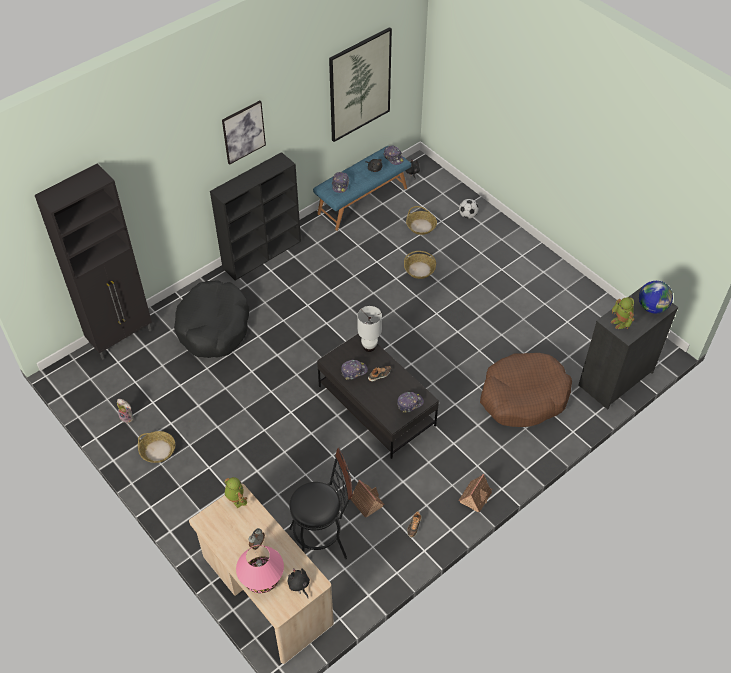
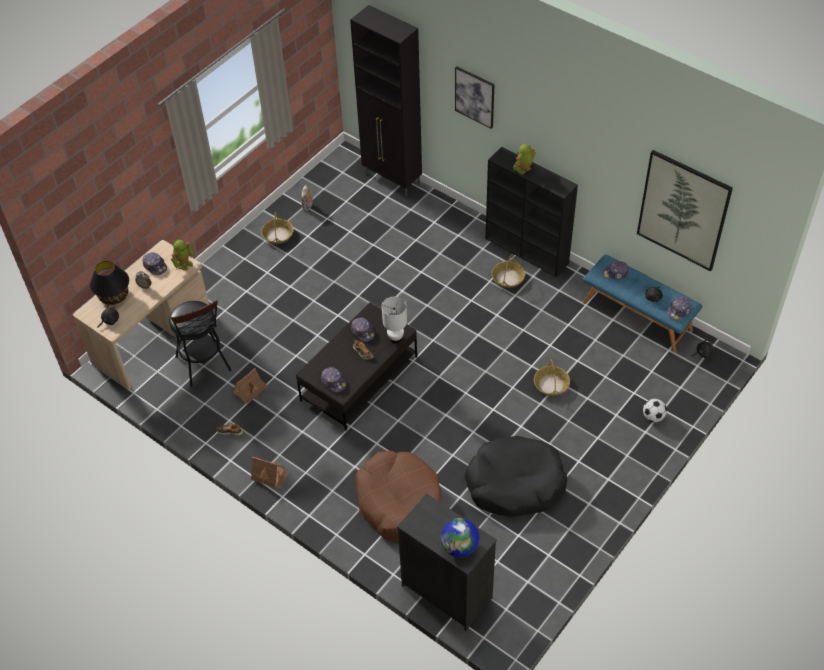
camera: 80 degrees right, 0 degrees up
(214, 327) = (422, 237): black dog bed -> black dog bed (515, 483)
(229, 531) = (155, 266): none -> cap
(243, 132) = (548, 130): picture -> picture (475, 97)
(262, 578) = (114, 296): pink table lamp -> black table lamp
(421, 226) = (618, 375): basket -> basket (508, 278)
(621, 322) = (429, 517): toy robot -> toy robot (524, 170)

